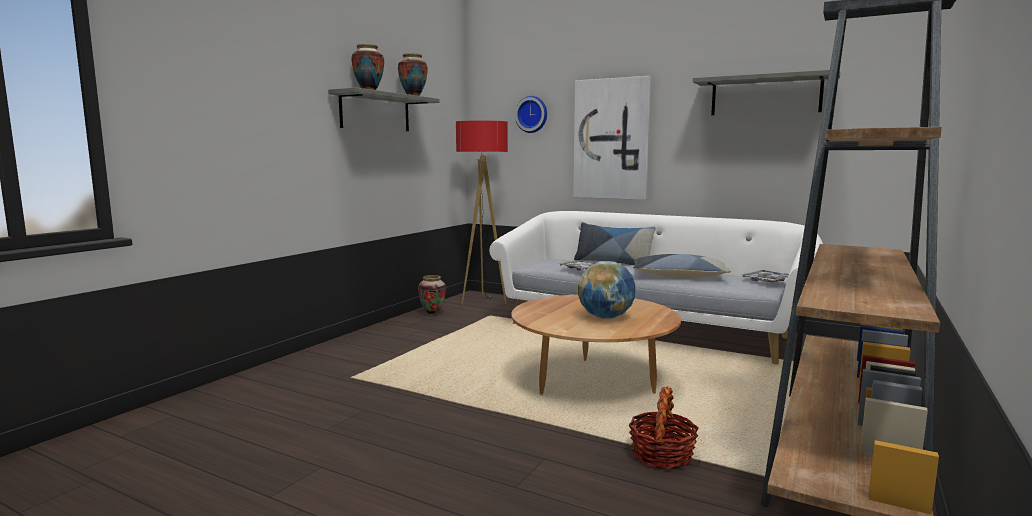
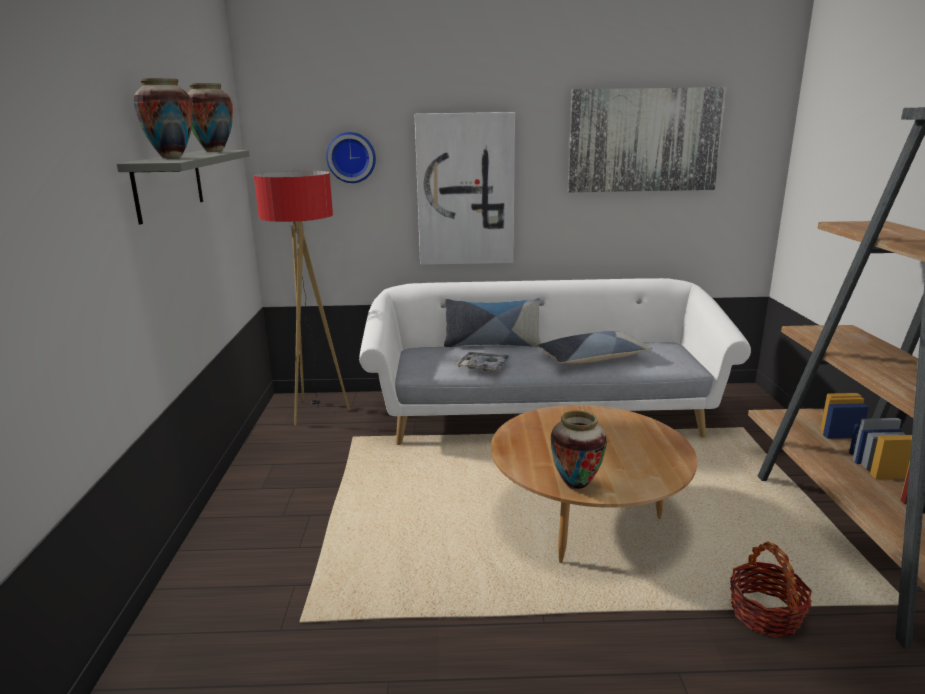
camera: 30 degrees left, 10 degrees up
(432, 314) = (274, 453): vase -> vase (575, 485)
(606, 317) = (616, 453): globe -> none
(765, 95) = (644, 140): grey shelf -> picture
(767, 281) = (672, 348): tray -> none

